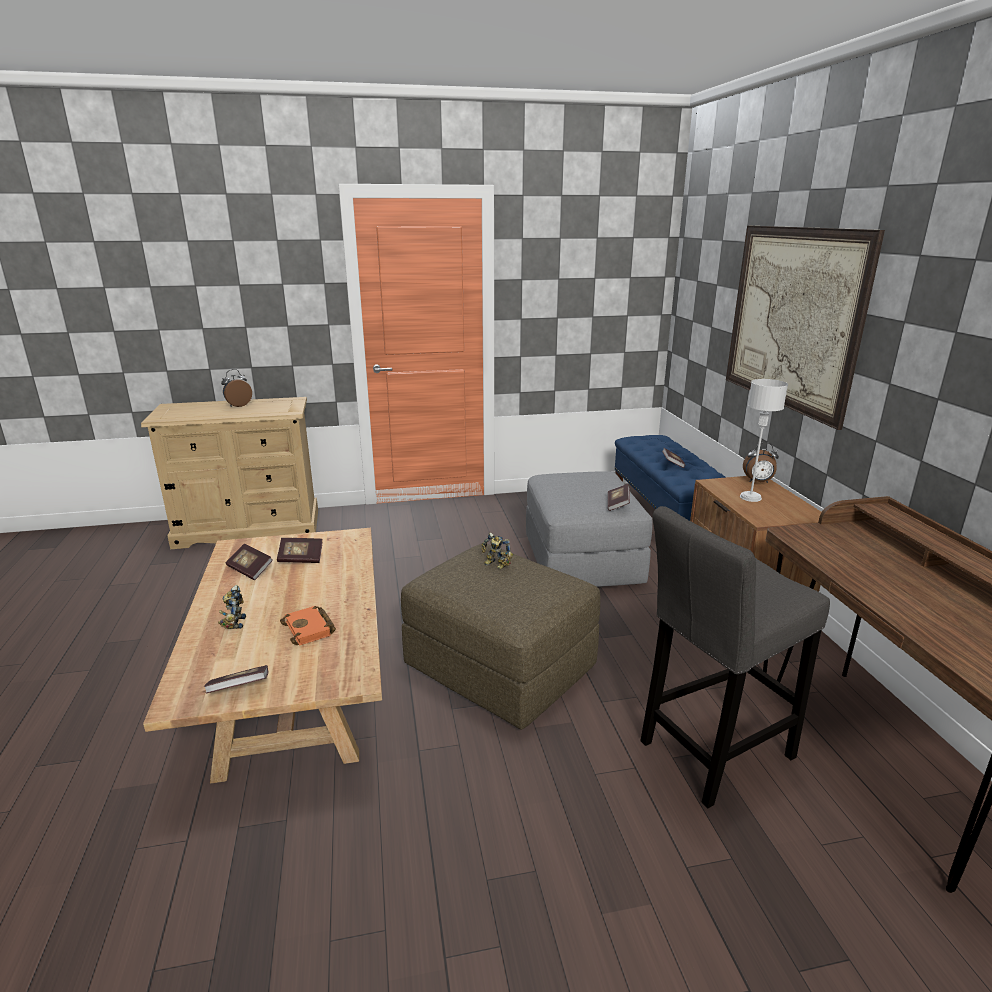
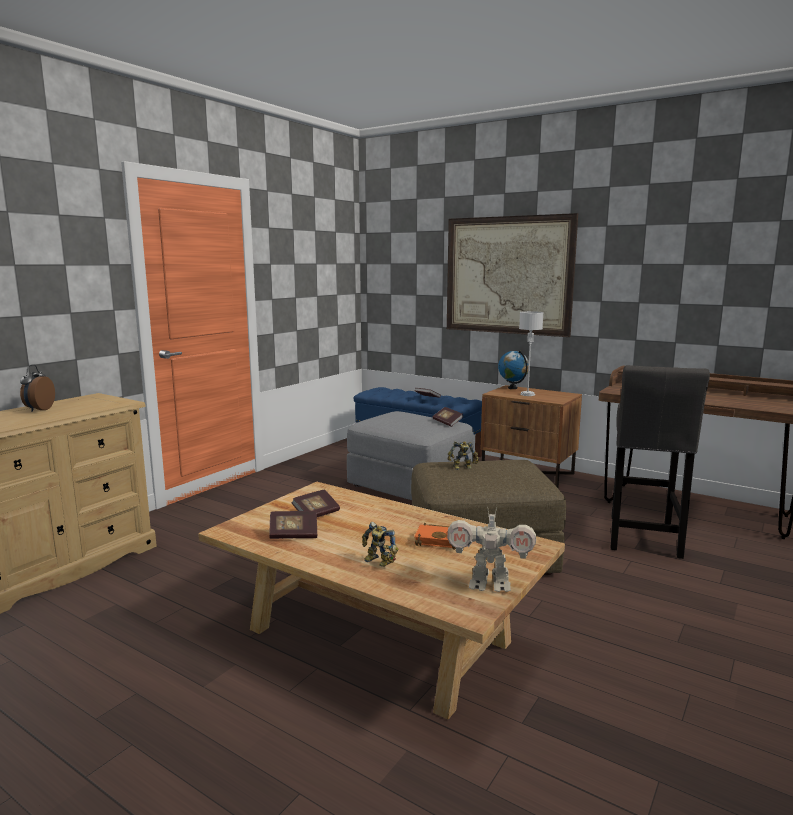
camera: 45 degrees left, 10 degrees down
(239, 689) = (489, 585): book -> toy robot
(758, 482) = (512, 388): alarm clock -> globe

